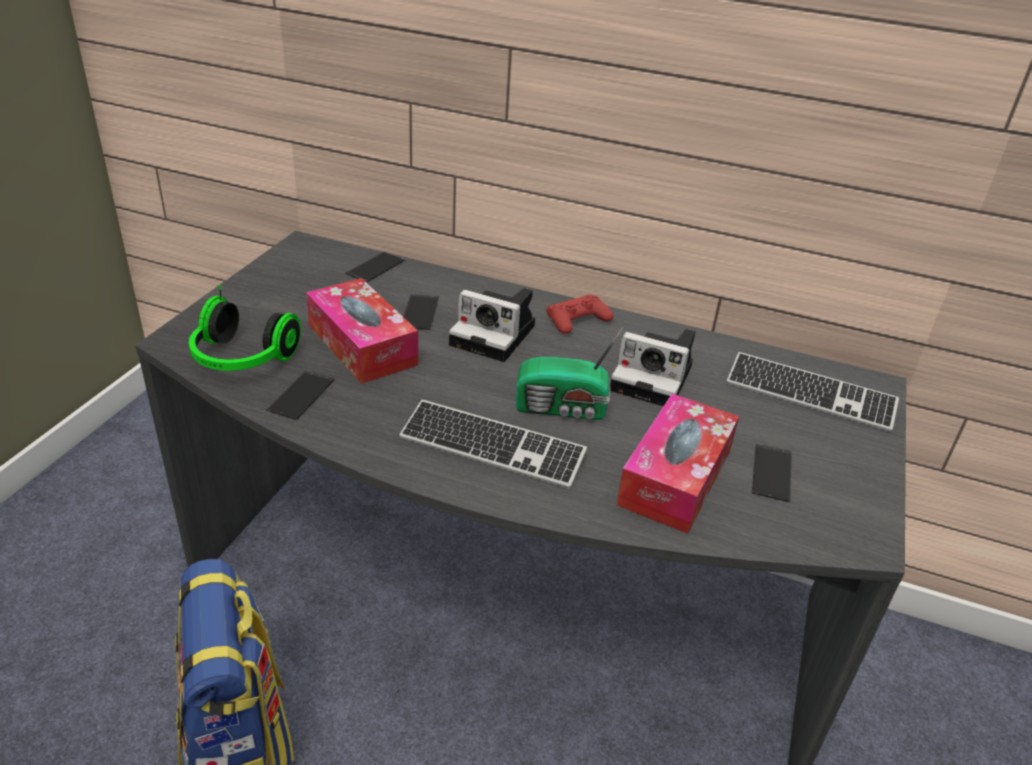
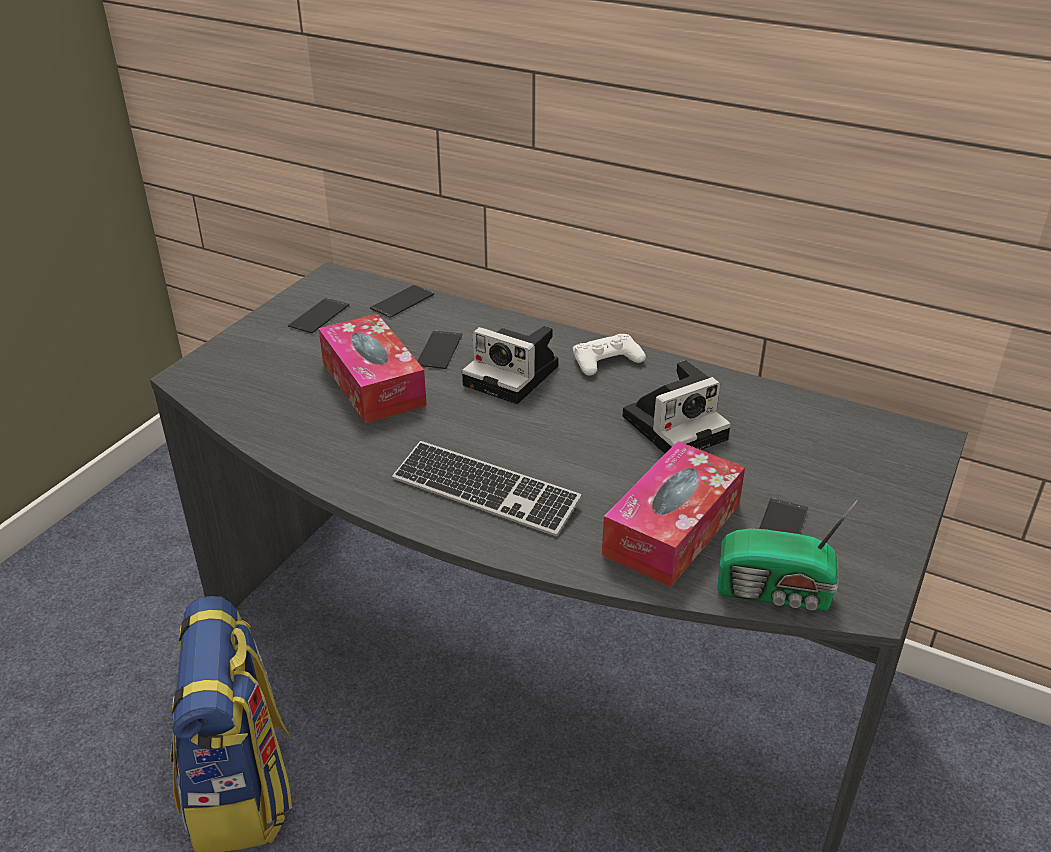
camera: 10 degrees right, 0 degrees up
(241, 359) = (249, 396): headphones -> none
(301, 395) = (302, 433): phone -> phone (319, 316)
(563, 408) = (569, 454): radio -> radio (776, 592)
(577, 320) = (606, 361): red game controller -> white game controller
(655, 378) = (677, 425): camera -> camera turned 60 degrees counterclockwise
(809, 394) = (847, 447): keyboard -> none

